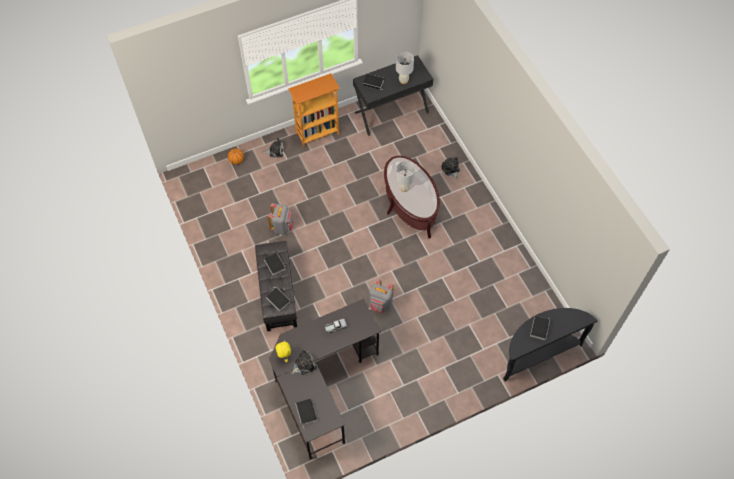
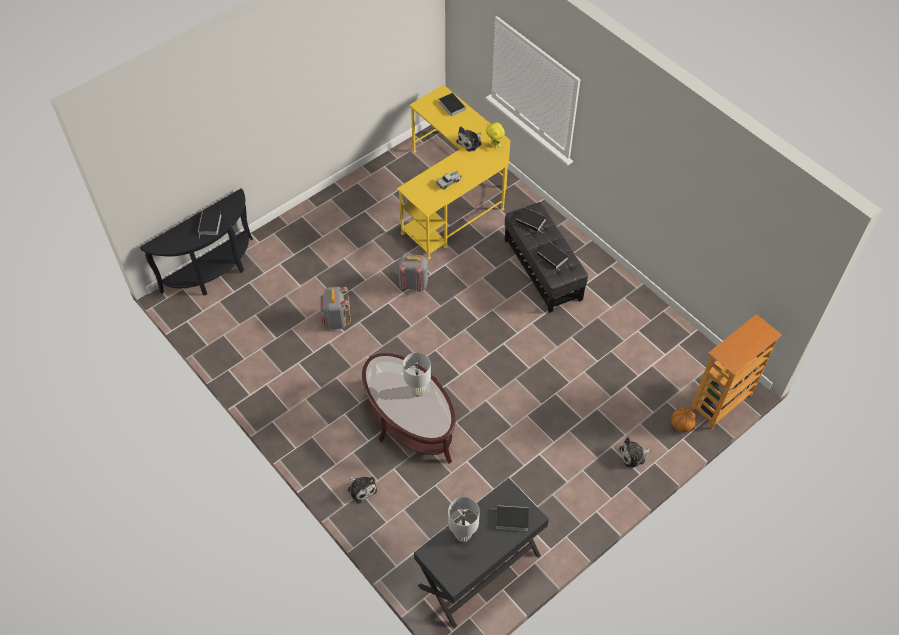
camera: 165 degrees right, 5 degrees down
(282, 227) = (573, 348): grey backpack -> grey backpack (336, 320)
(317, 134) = (583, 500): bookcase -> bookcase (721, 403)
(321, 383) = (455, 194): black desk -> yellow desk

